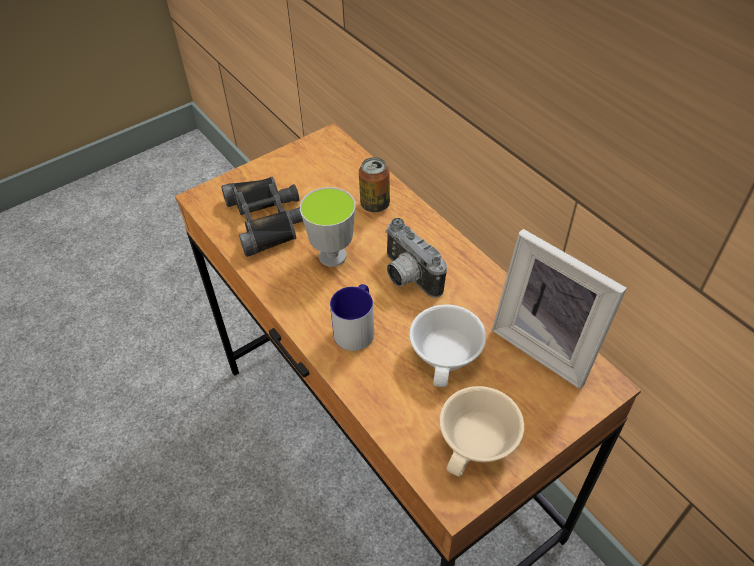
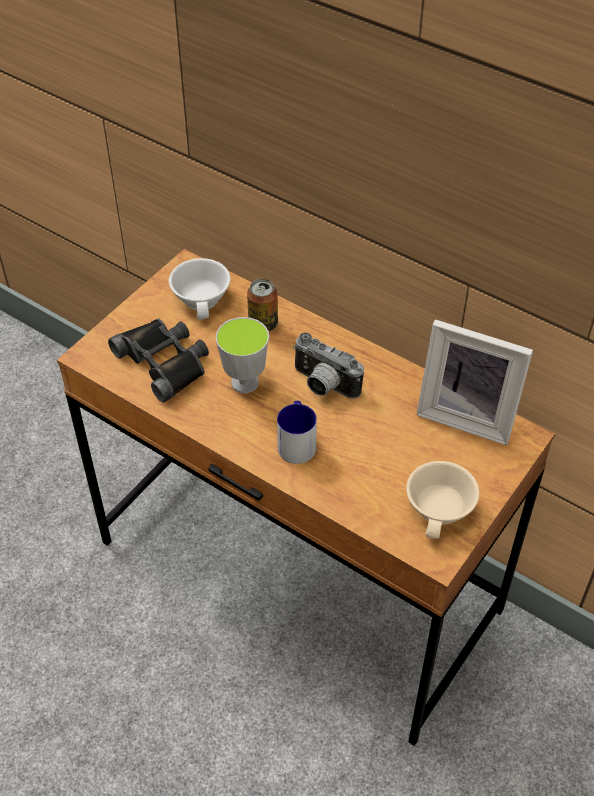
camera: 20 degrees left, 0 degrees up
(448, 356) = (387, 446): white cup -> white cup (203, 299)

